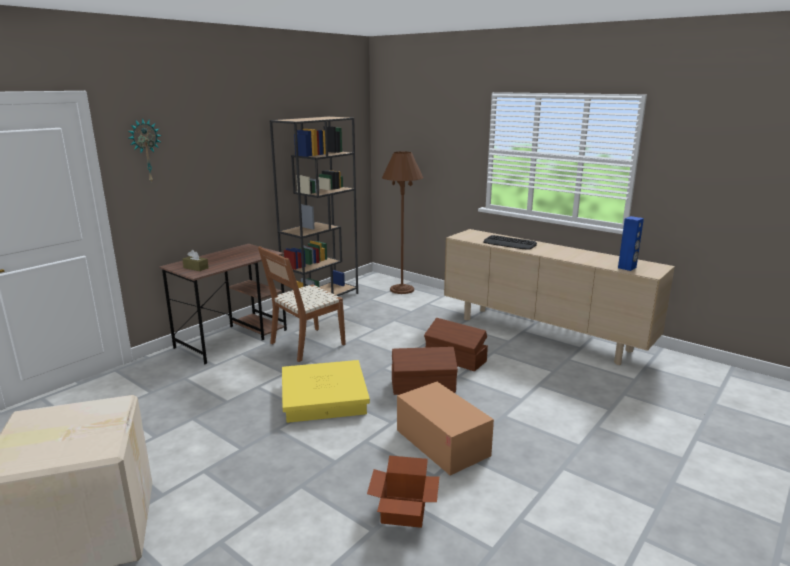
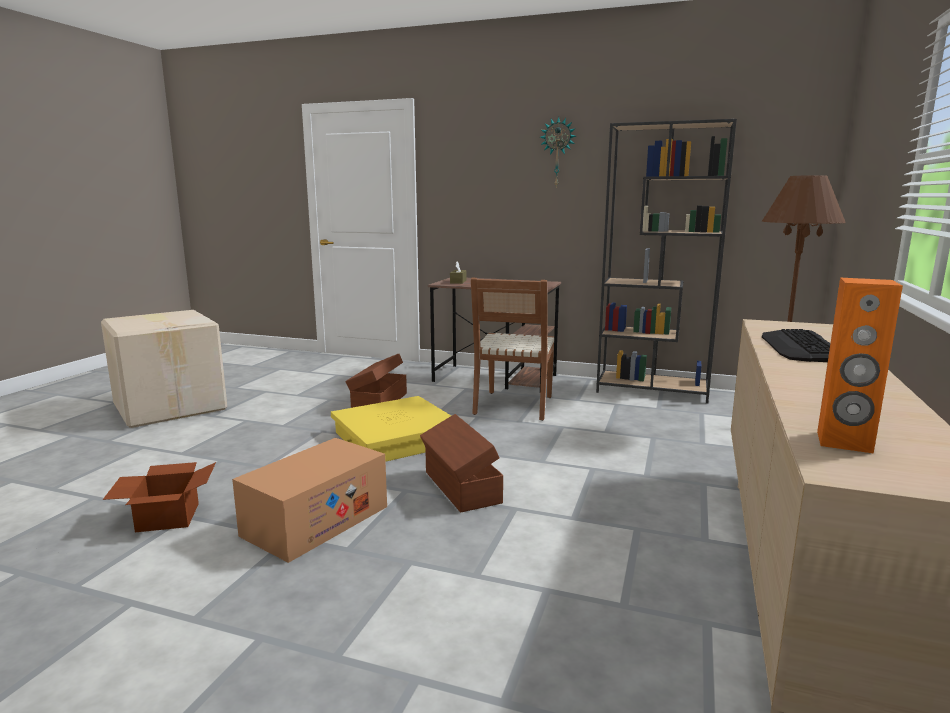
camera: 70 degrees right, 5 degrees down
(145, 151) = (458, 157): wall clock -> wall clock (558, 152)
(305, 345) = (513, 407): chair -> chair turned 105 degrees counterclockwise
(455, 359) = (571, 498): brown storage box -> brown storage box (378, 402)
(627, 268) = (844, 442): blue speaker -> orange speaker

